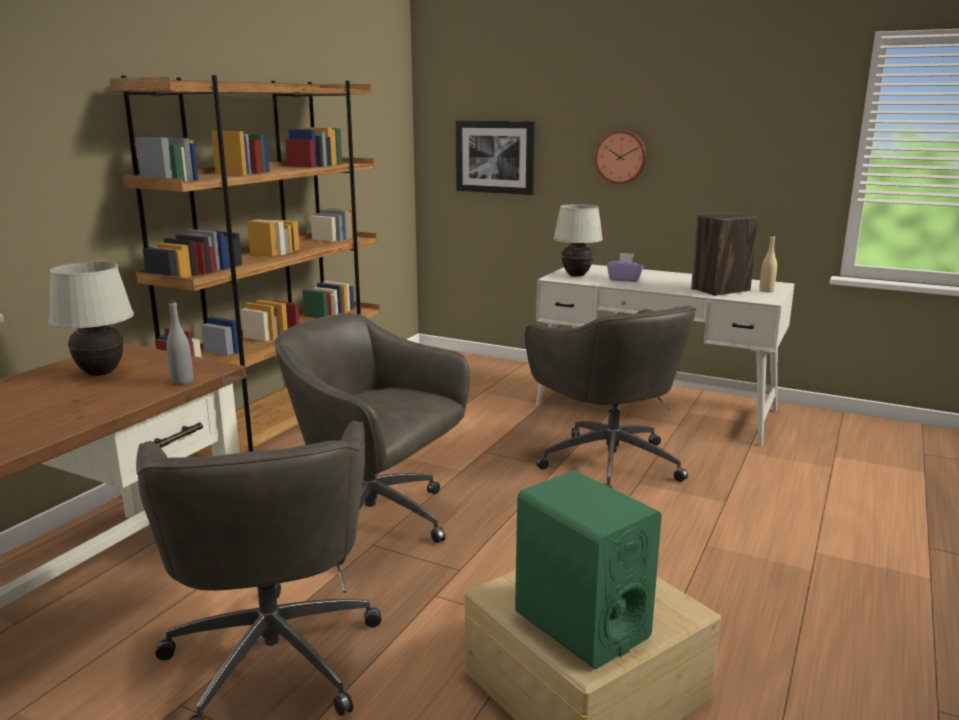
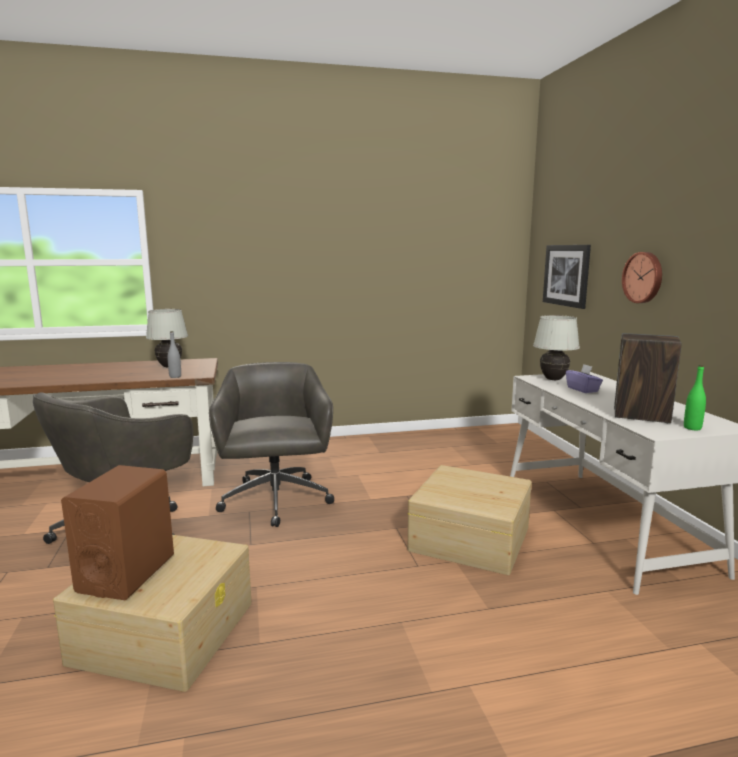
camera: 50 degrees right, 5 degrees down
(287, 436) = (334, 445): brown bookcase -> none
(581, 624) = (127, 573): green speaker -> brown speaker
(608, 461) = (469, 538): grey office chair -> beige storage box
(766, 291) = (692, 428): beige bottle -> green bottle

